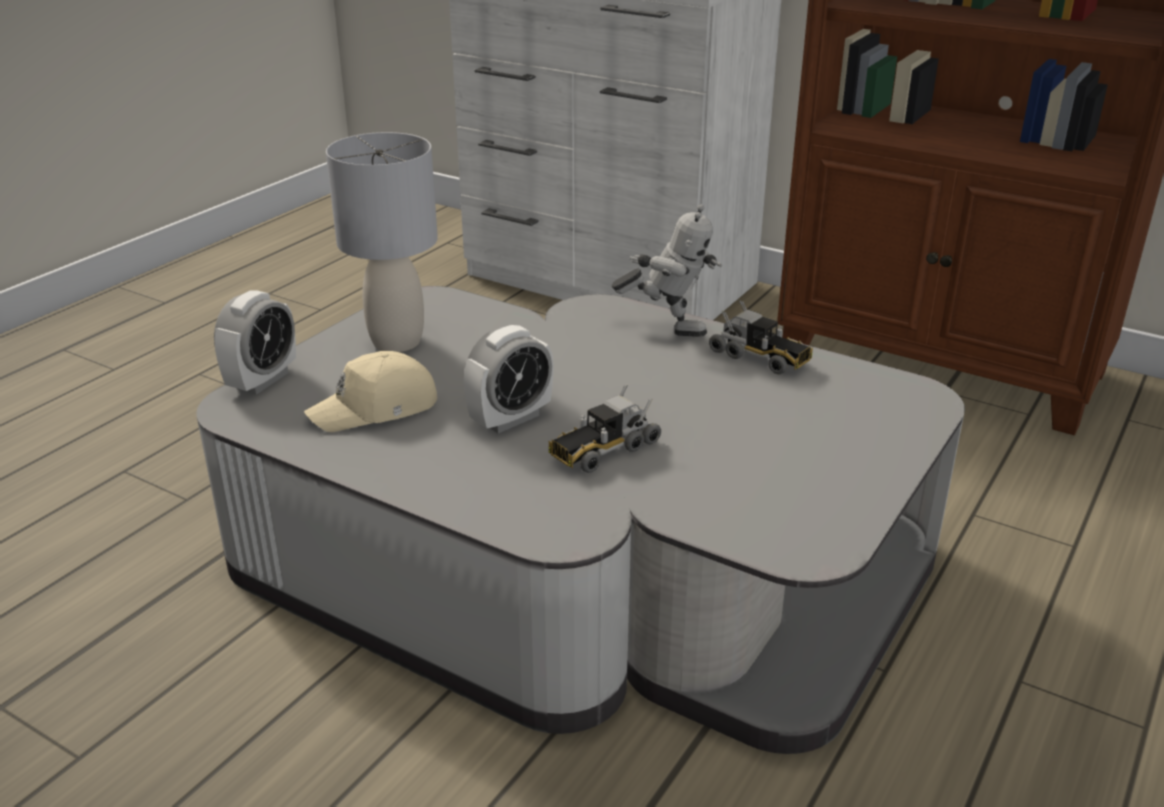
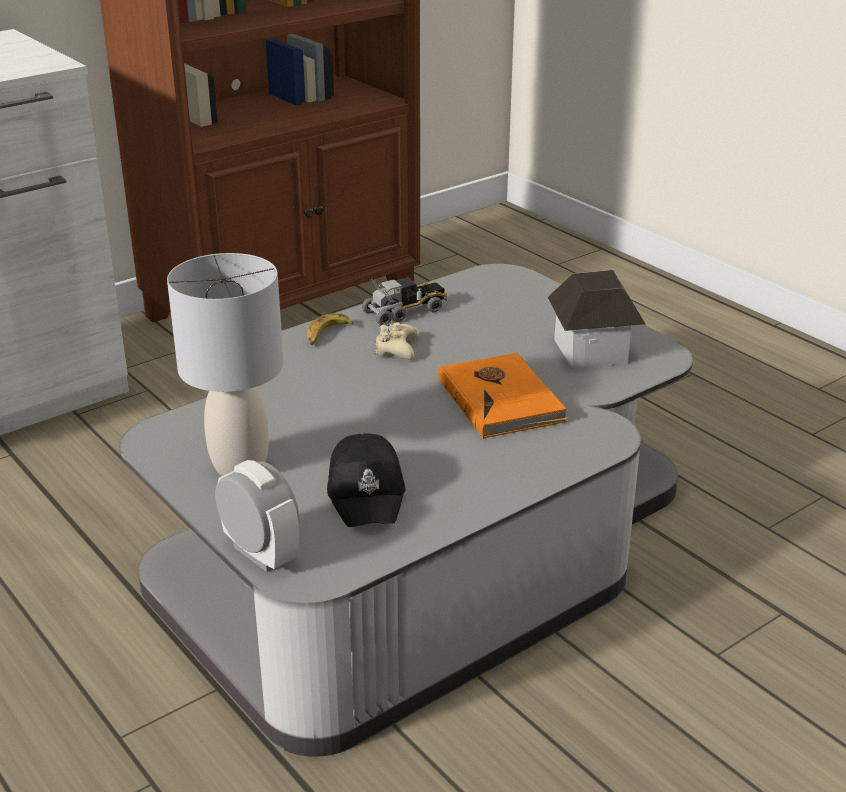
camera: 70 degrees left, 0 degrees up
(376, 409) = (367, 493): beige cap -> black cap
(510, 419) = (430, 430): alarm clock -> none
(603, 450) = (502, 399): toy truck -> orange book
(667, 328) = (326, 335): toy robot -> banana
(670, 369) = (396, 348): none -> beige game controller
(773, 493) = (592, 351): none -> toy house

